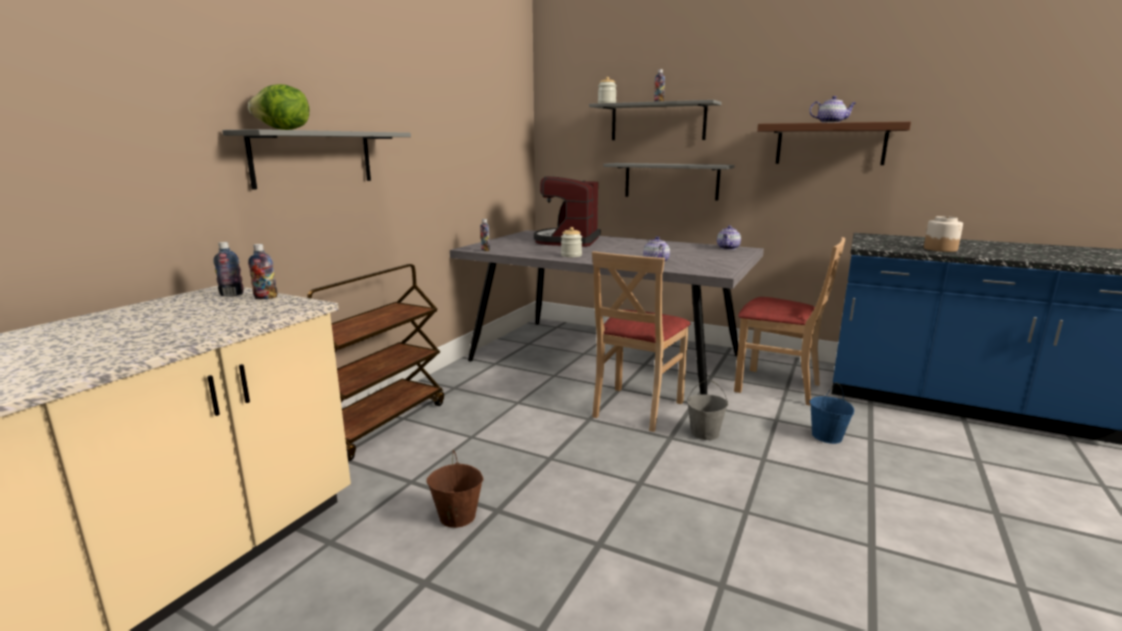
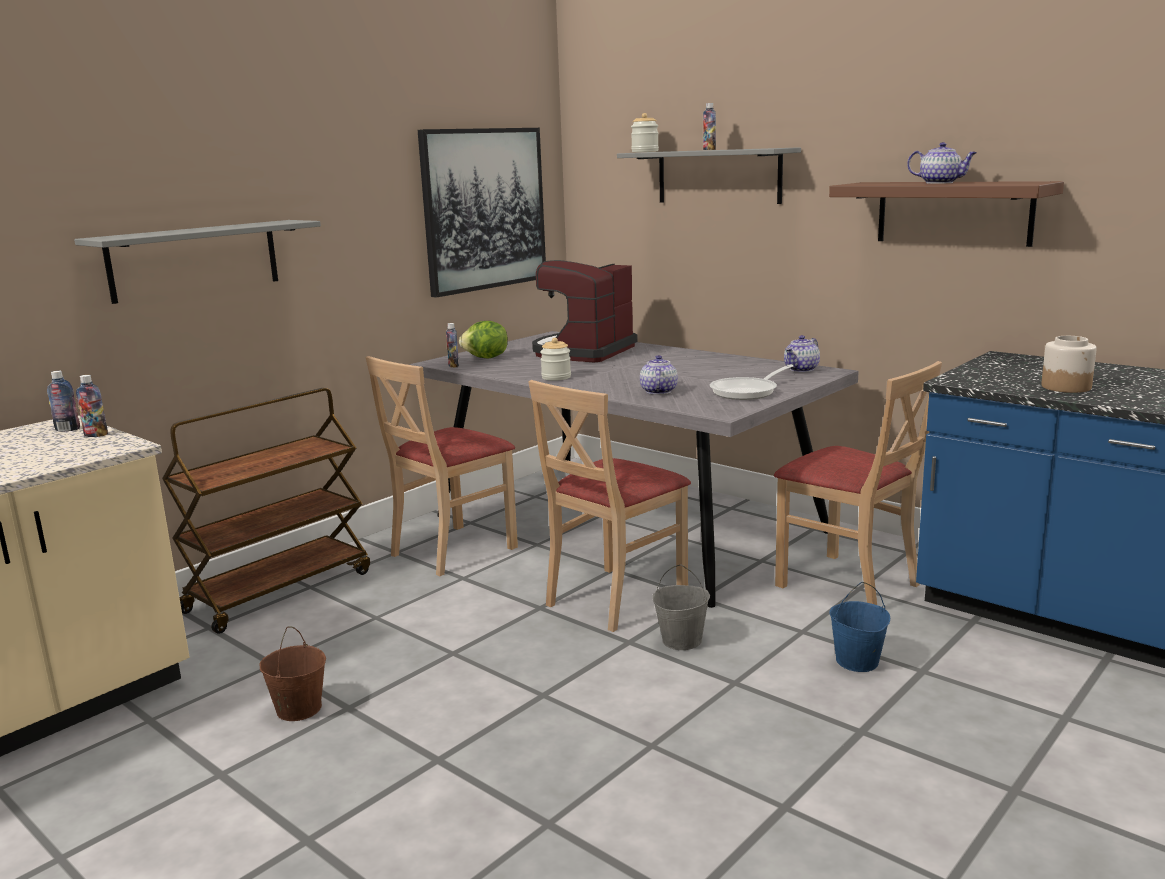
camera: 15 degrees right, 0 degrees up
(284, 130) = (144, 234): lettuce -> lettuce (486, 358)
(493, 140) = (484, 209): none -> picture
(496, 383) = (452, 550): none -> beige chair
(671, 181) = (739, 264): grey shelf -> none
(715, 261) = (748, 392): none -> frying pan

